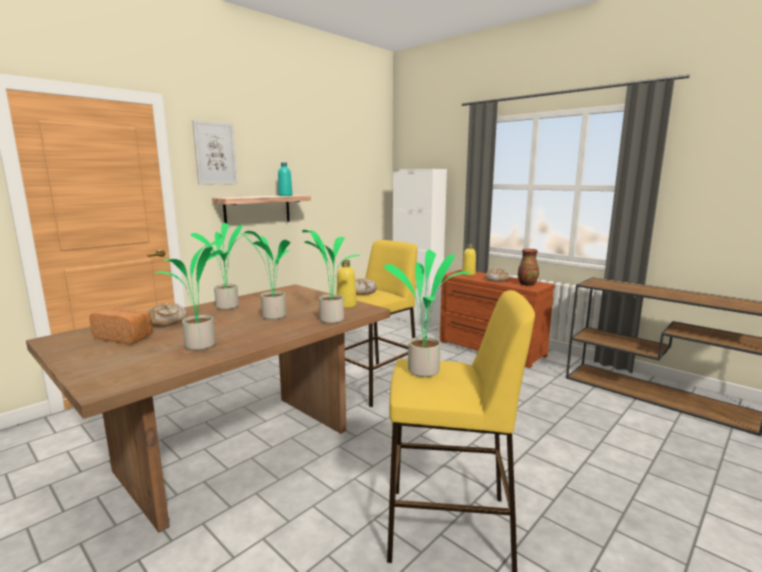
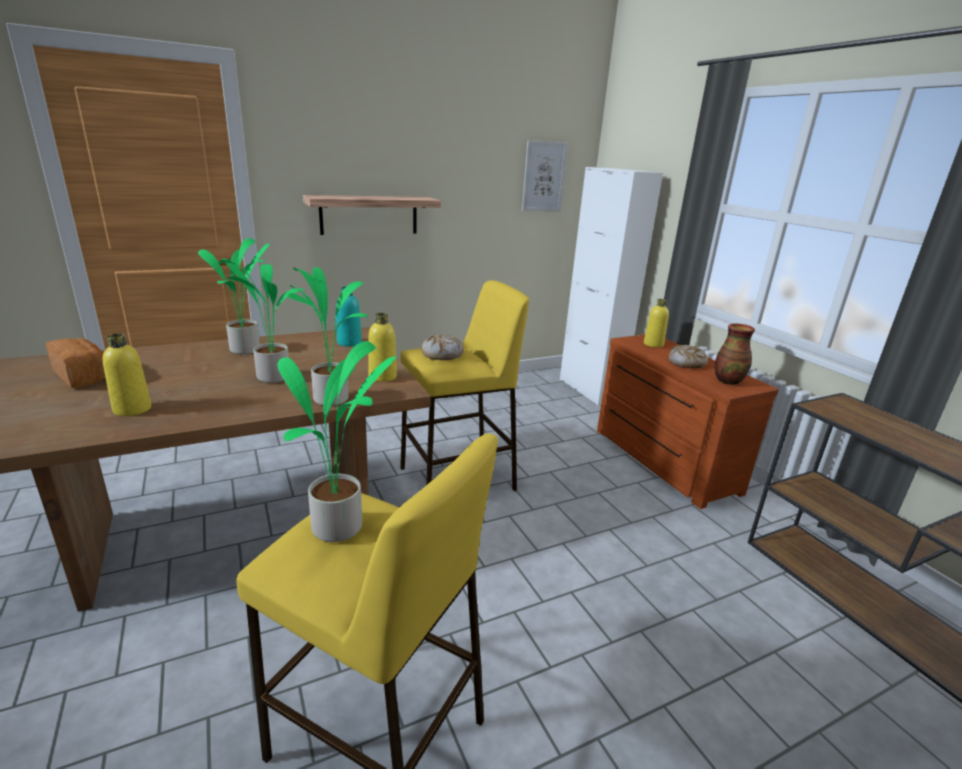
camera: 20 degrees right, 10 degrees up
(166, 322) = (153, 361): bread -> none
(201, 346) = (132, 409): potted plant -> yellow bottle
(215, 153) = (309, 134): picture -> picture (544, 177)
(285, 195) = (405, 198): turquoise bottle -> turquoise bottle (349, 343)

